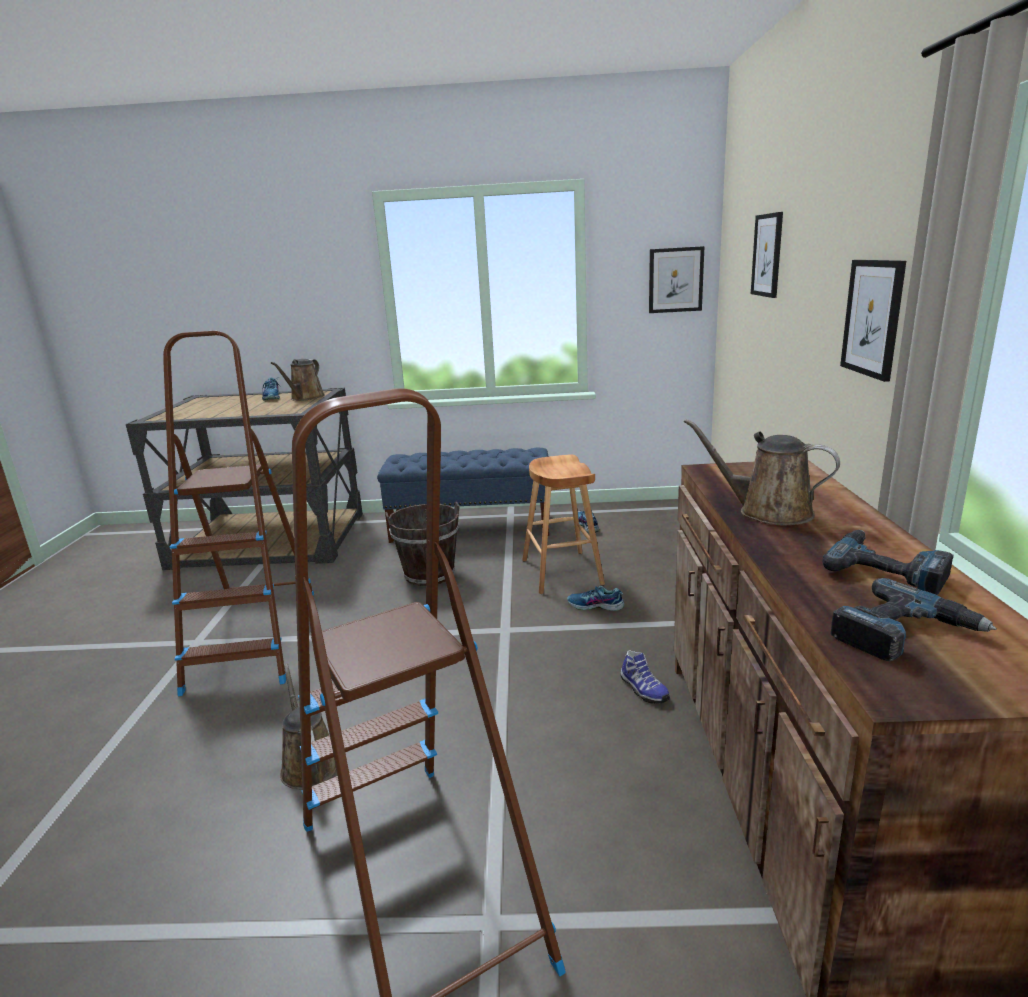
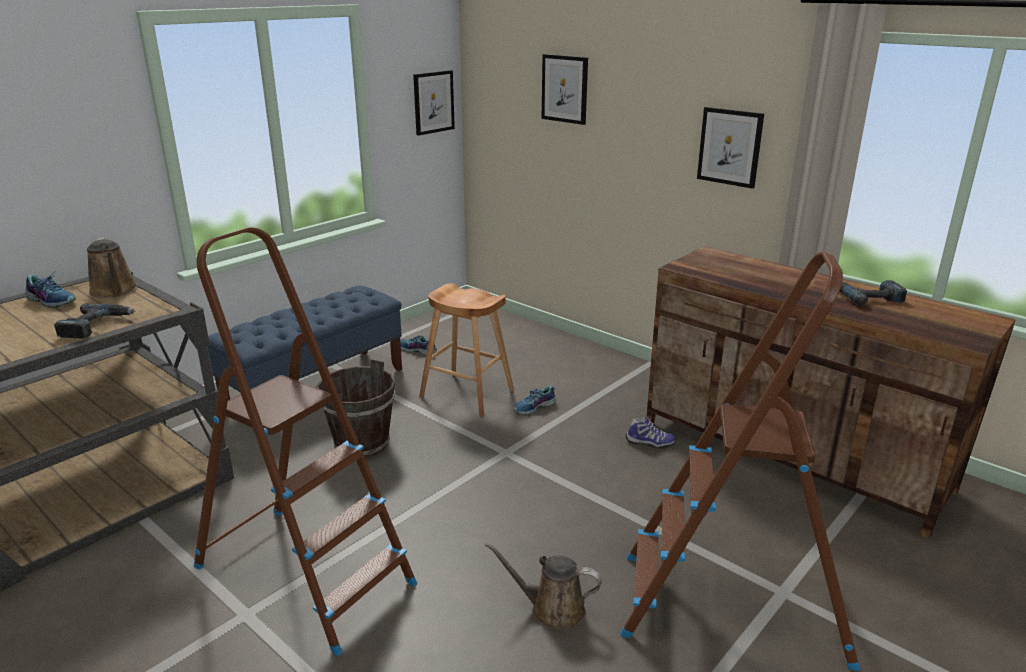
camera: 50 degrees left, 5 degrees up
(767, 512) = (768, 284): brown watering can -> none
(904, 633) = (929, 321): power drill -> power drill (96, 325)

